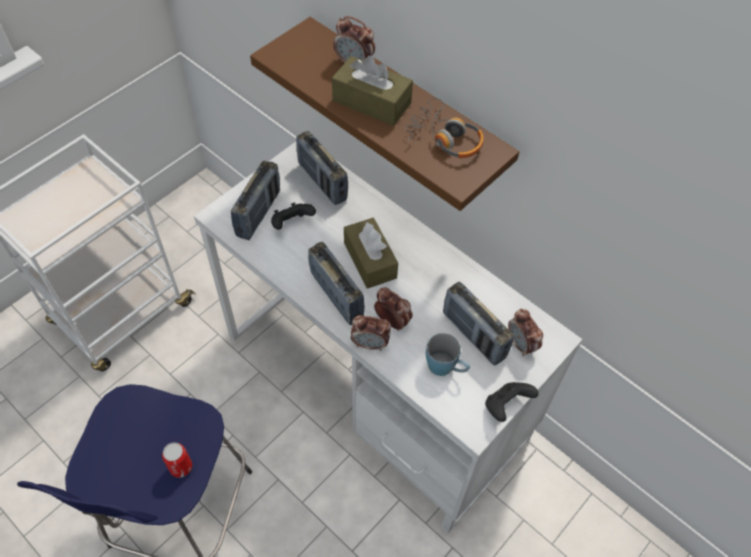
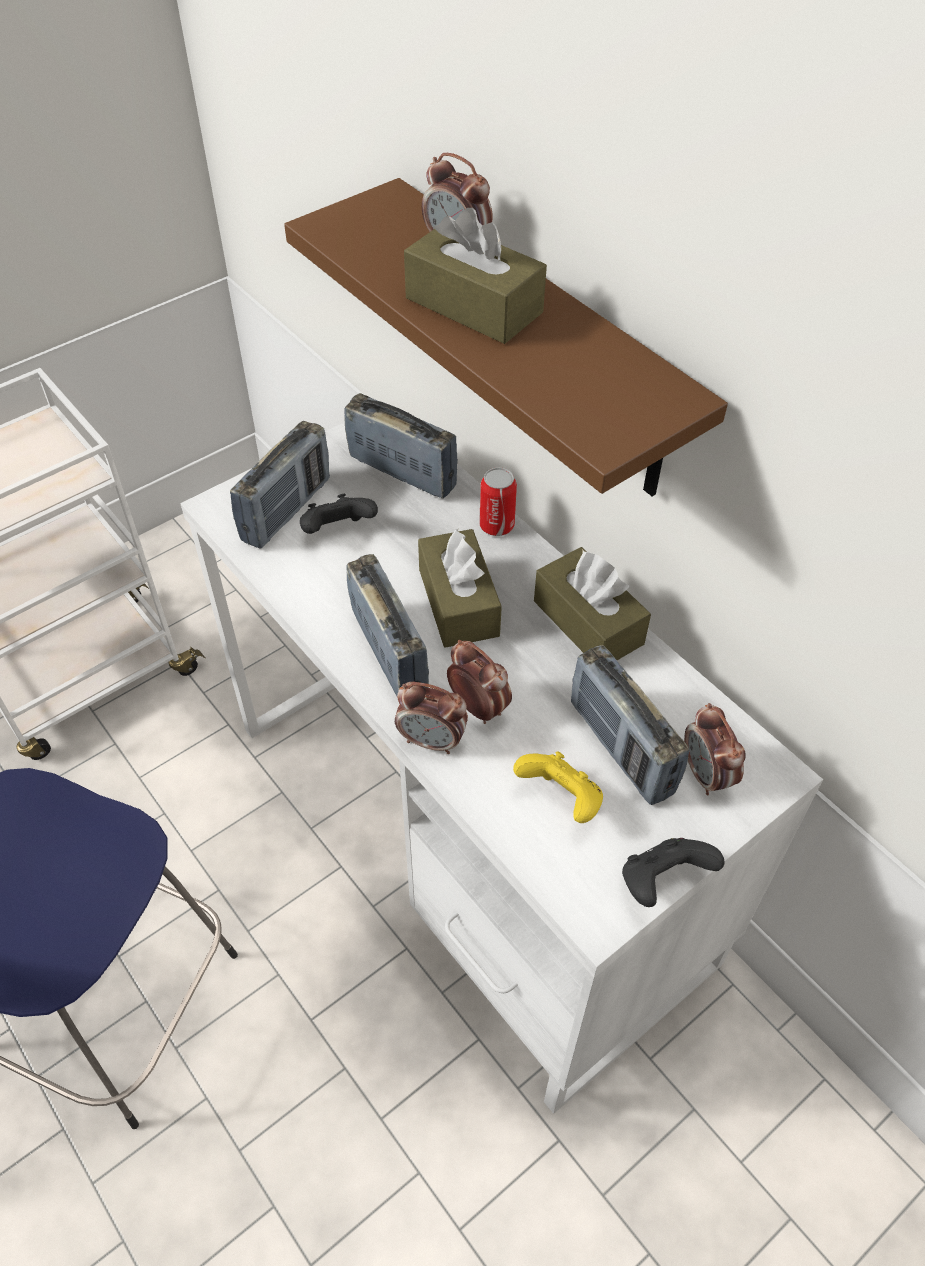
camera: 10 degrees right, 5 degrees down
(181, 467) = (77, 919): can -> can (496, 525)
(322, 182) = (402, 472): radio -> radio turned 150 degrees clockwise
(444, 264) = (588, 622): none -> brown tissue box
(445, 138) = (593, 370): headphones -> none
(446, 368) = (561, 799): blue mug -> yellow game controller

